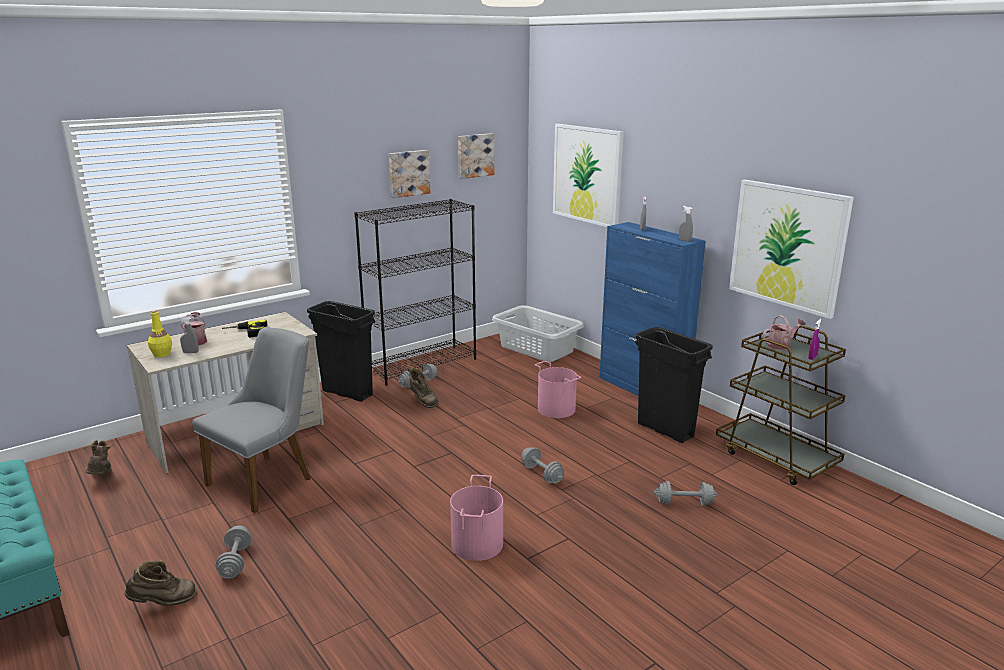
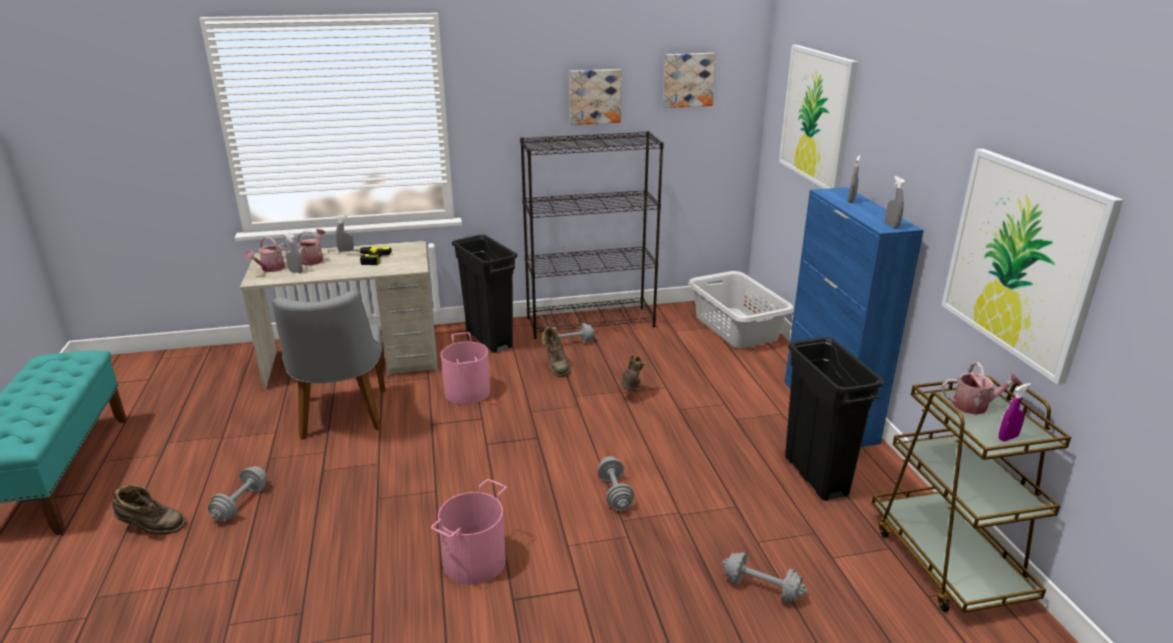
camera: 25 degrees right, 5 degrees up
(102, 476) = (214, 378): brown boot -> brown boot (631, 391)
(161, 354) = (270, 269): yellow bottle -> watering can
(219, 329) = (346, 251): none -> grey spray bottle
(268, 478) = (341, 419): grey chair -> grey chair turned 105 degrees clockwise
(556, 409) = (699, 412): pink bucket -> pink bucket (468, 392)

